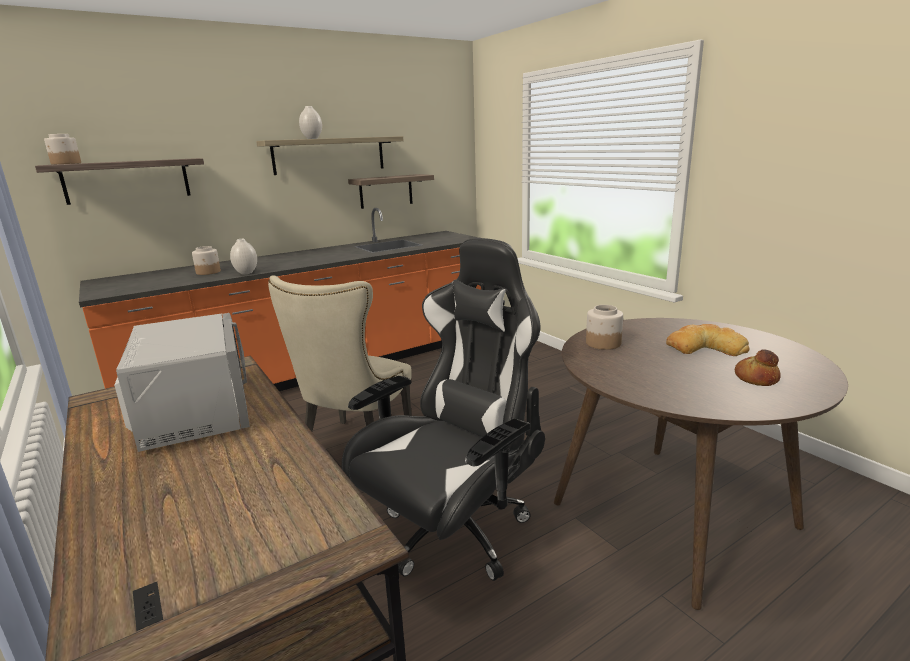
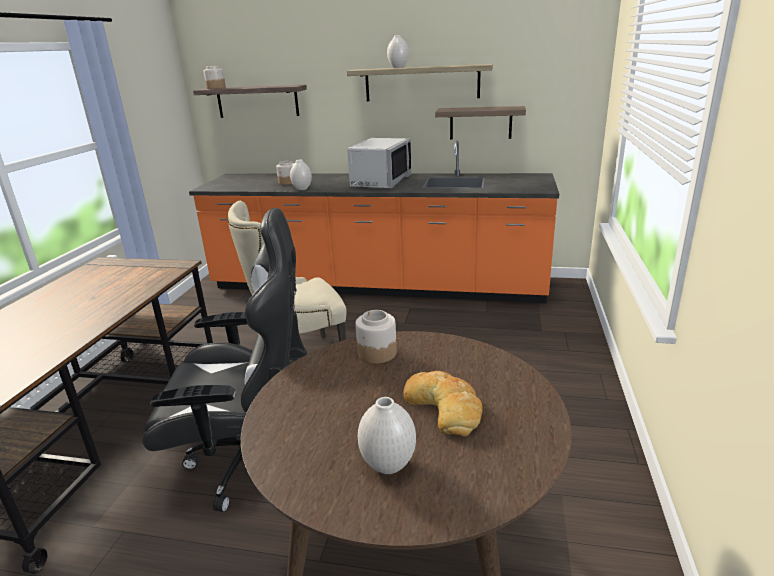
camera: 45 degrees right, 5 degrees up
(194, 413) = (102, 291): grey microwave -> grey microwave (380, 181)
(755, 378) = (387, 465): bread -> white vase

